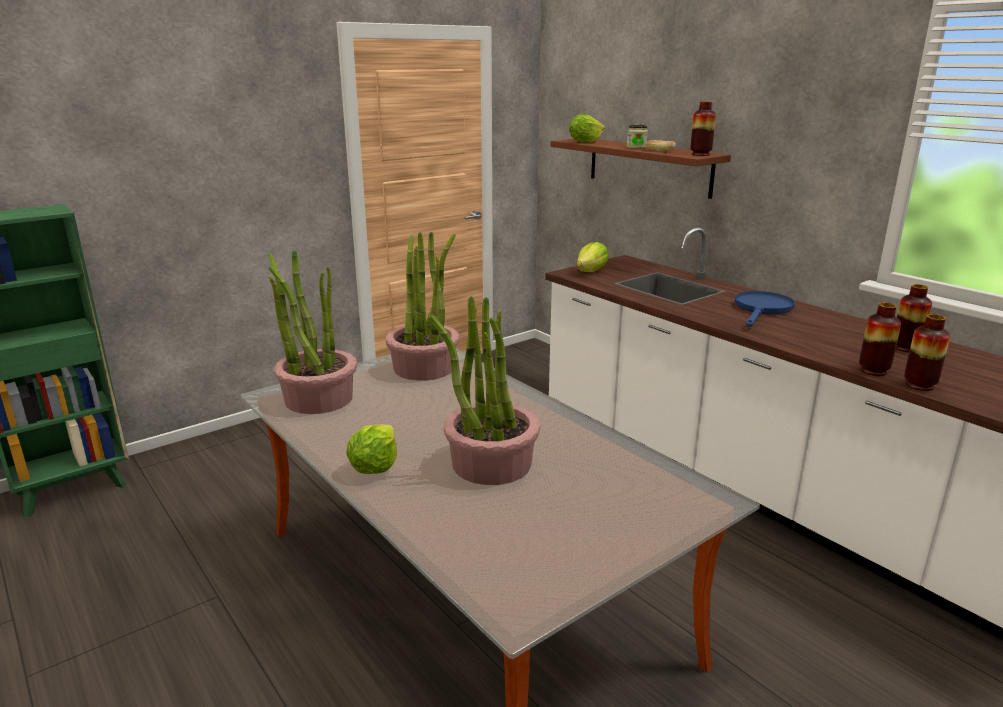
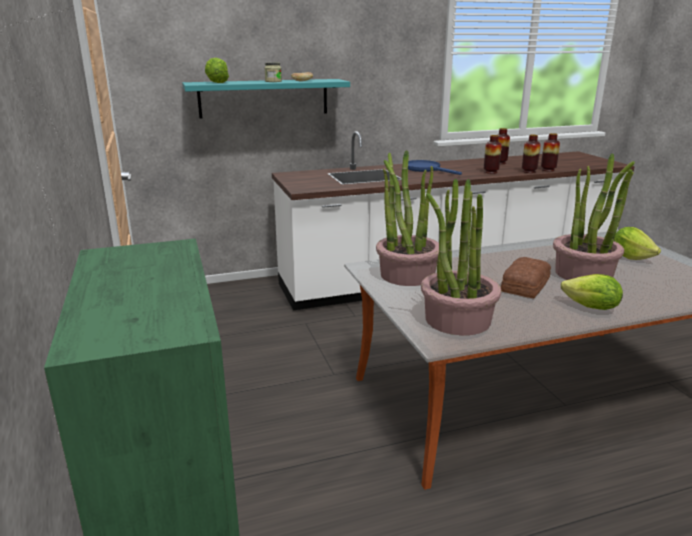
camera: 70 degrees left, 0 degrees up
(428, 426) = (524, 285): none -> bread
(591, 271) = (306, 184): lettuce -> lettuce (631, 257)
(648, 166) = (264, 98): brown shelf -> turquoise shelf
(700, 154) = (332, 80): vase -> vase (490, 172)

